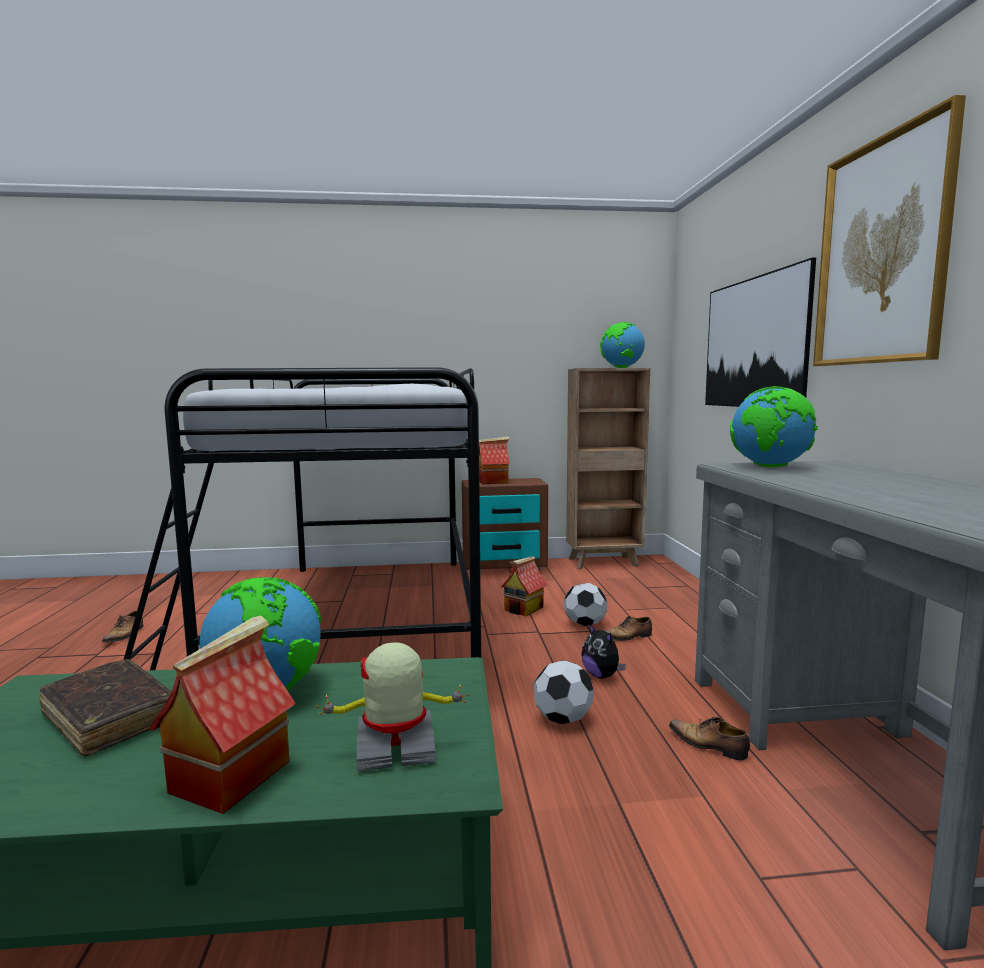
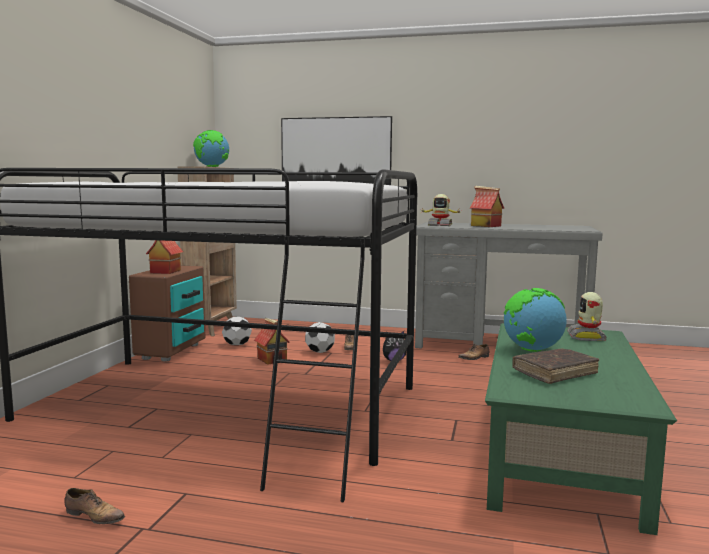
camera: 70 degrees left, 0 degrees up
(231, 775) = (608, 355): toy house -> toy house (485, 226)
(562, 719) = (435, 375): football -> football (237, 345)
(770, 467) = (440, 225): globe -> toy robot
(882, 252) = (440, 123): picture -> none

